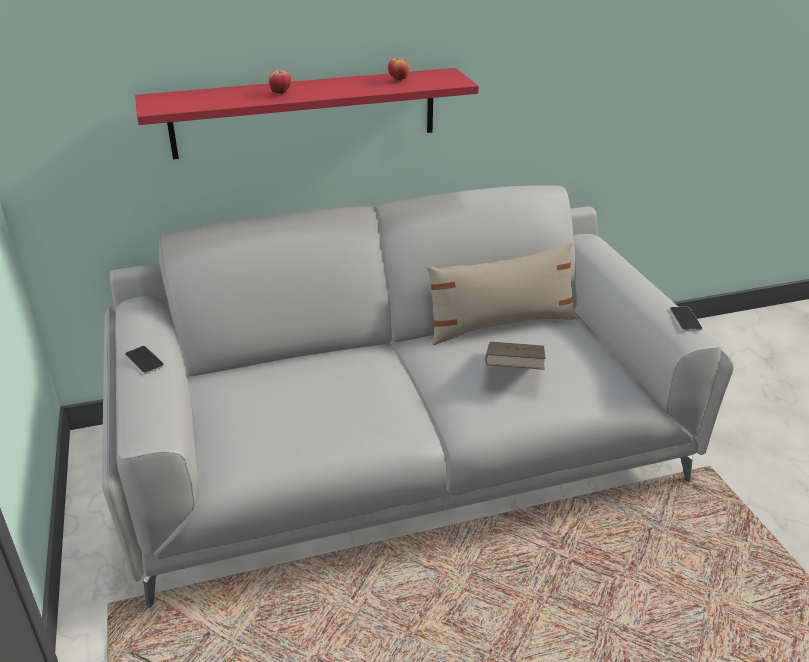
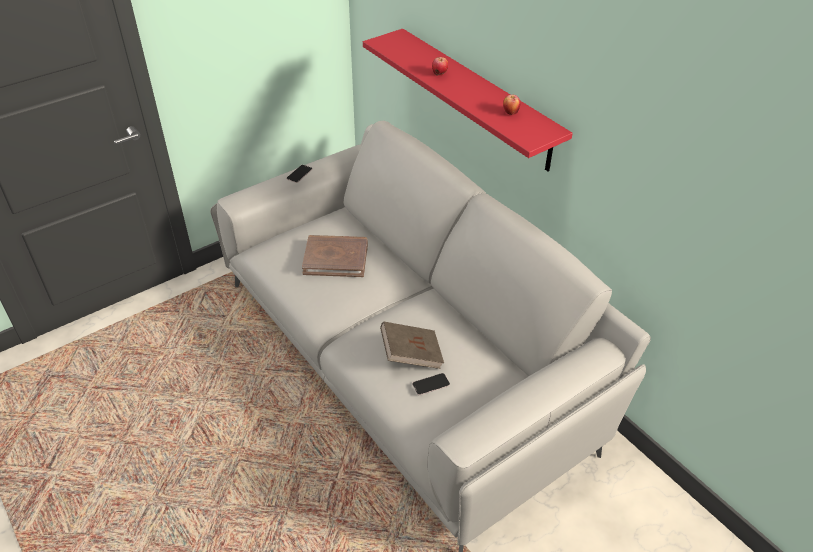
camera: 70 degrees right, 10 degrees up
(307, 395) = (336, 258): none -> brown book
(501, 325) = (481, 338): beige pillow -> none
(685, 319) = (484, 435): phone -> phone (431, 384)

